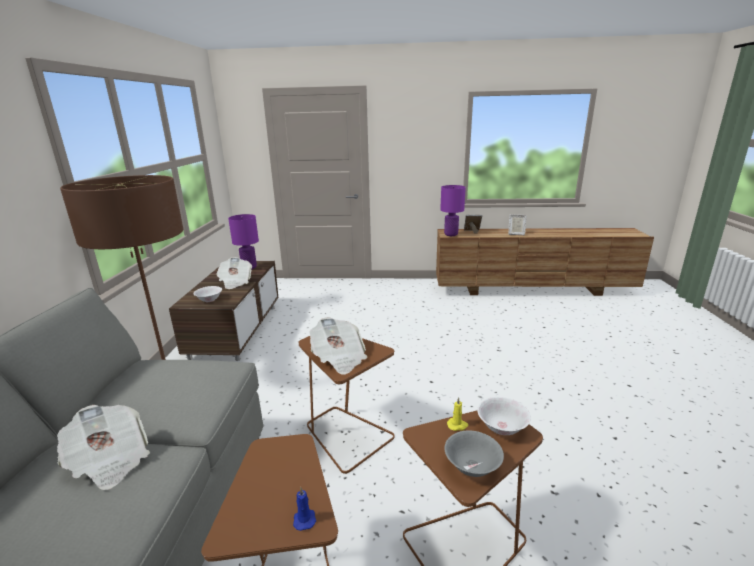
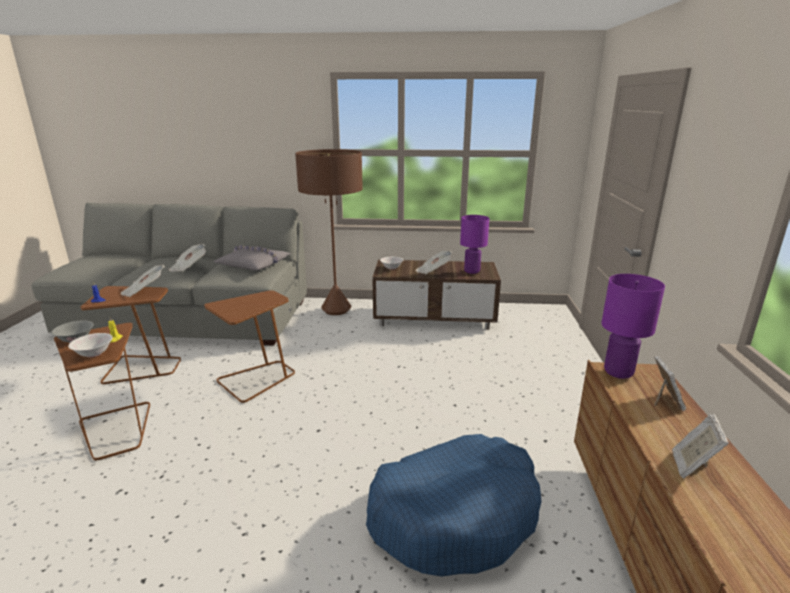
camera: 90 degrees right, 0 degrees up
(159, 378) = (254, 264): none -> grey pillow
(339, 358) = (234, 303): newspaper -> newspaper (144, 292)
(494, 328) = (454, 515): none -> blue dog bed

